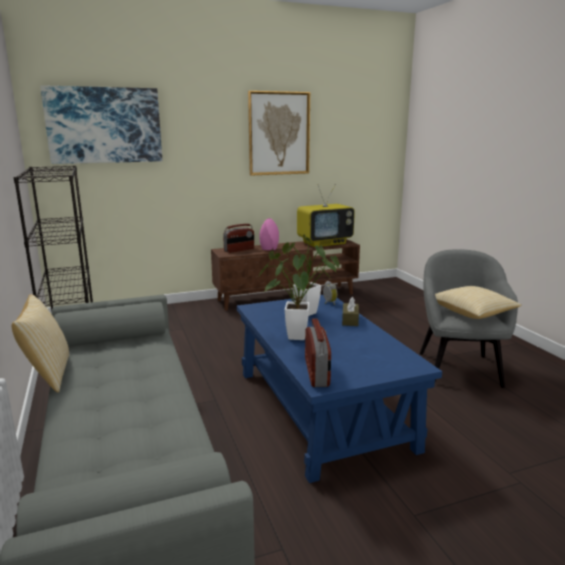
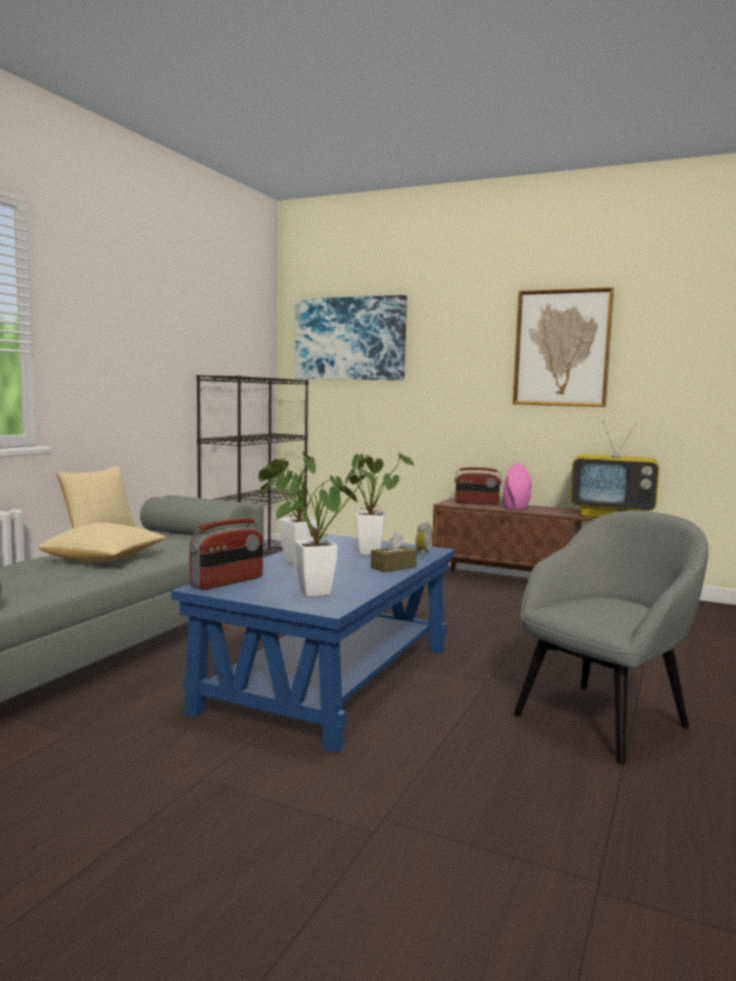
camera: 45 degrees right, 10 degrees down
(378, 360) = (307, 593): none -> potted plant
(473, 313) = (602, 611): pillow -> pillow (104, 560)

